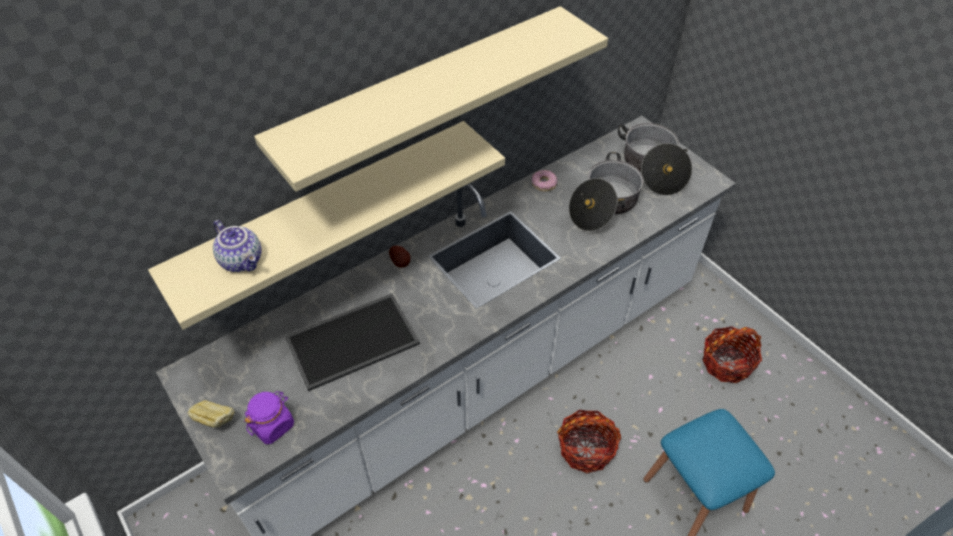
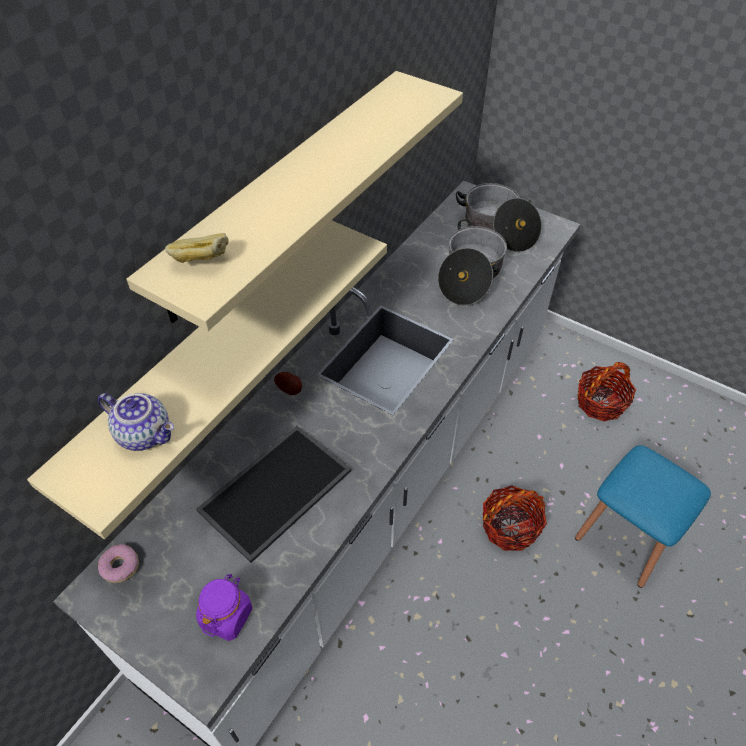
camera: 20 degrees left, 0 degrees up
(215, 421) = (155, 635): bread -> bread (201, 263)
(544, 184) = (401, 269): donut -> donut (120, 566)

